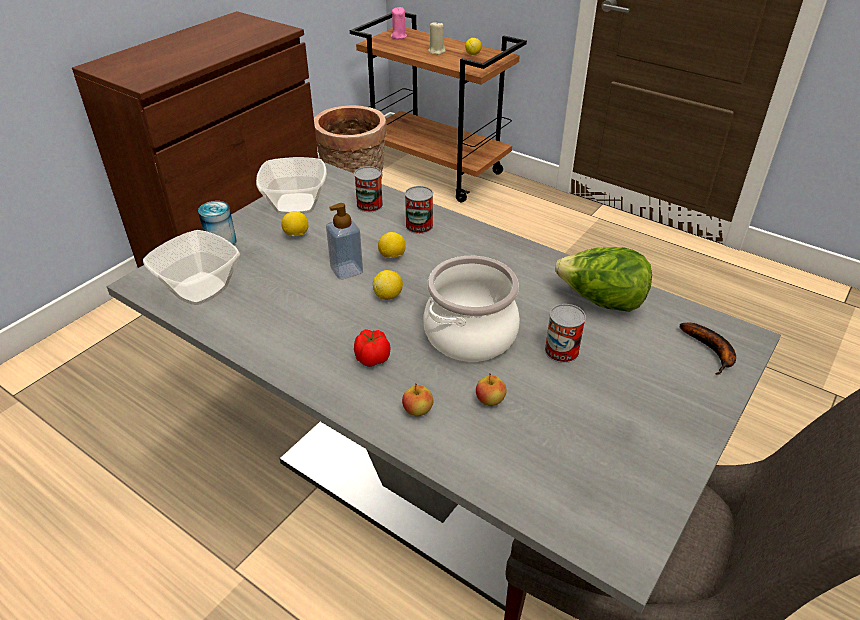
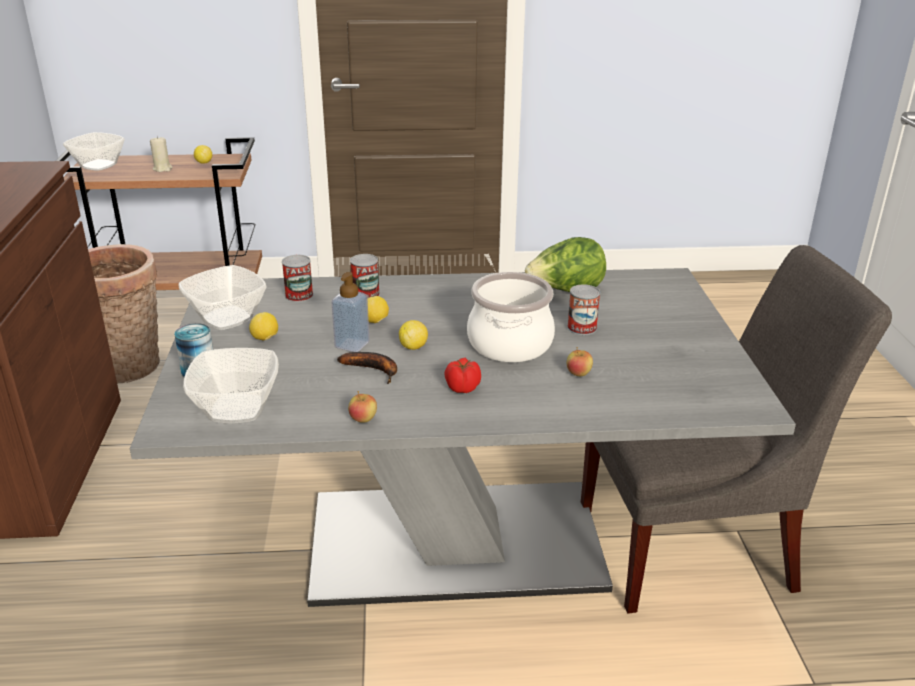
camera: 40 degrees left, 10 degrees down
(398, 36) = (99, 165): pink candle -> bowl
(417, 410) = (541, 401): apple -> apple (363, 419)
(712, 352) = (665, 291): banana -> banana (374, 370)

